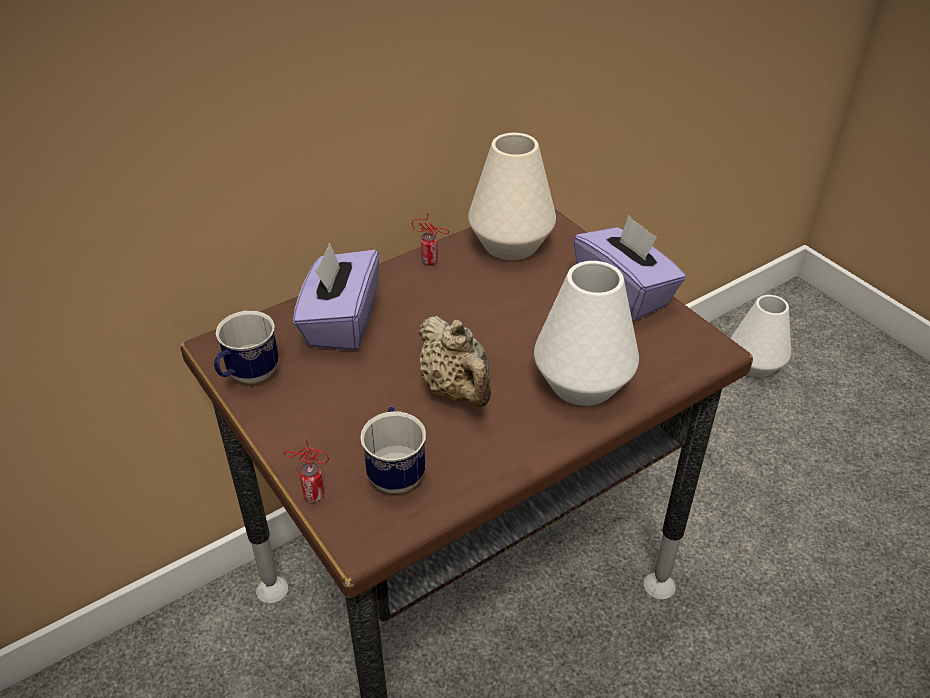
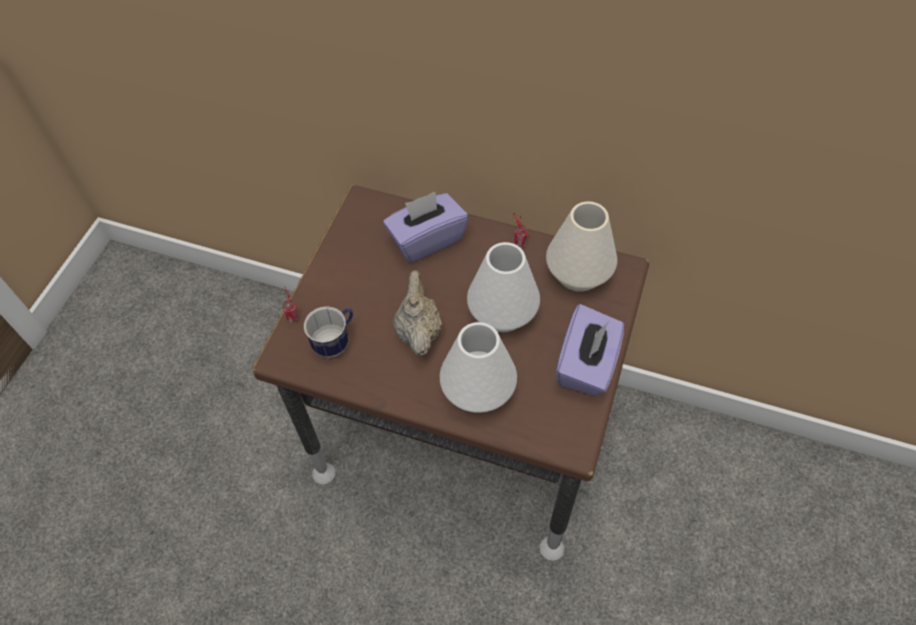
camera: 55 degrees right, 15 degrees up
(248, 377) = (350, 231): mug -> none
(457, 390) = (418, 331): beige teapot -> beige teapot turned 150 degrees clockwise
(755, 364) = (822, 505): white vase -> white vase (503, 313)

